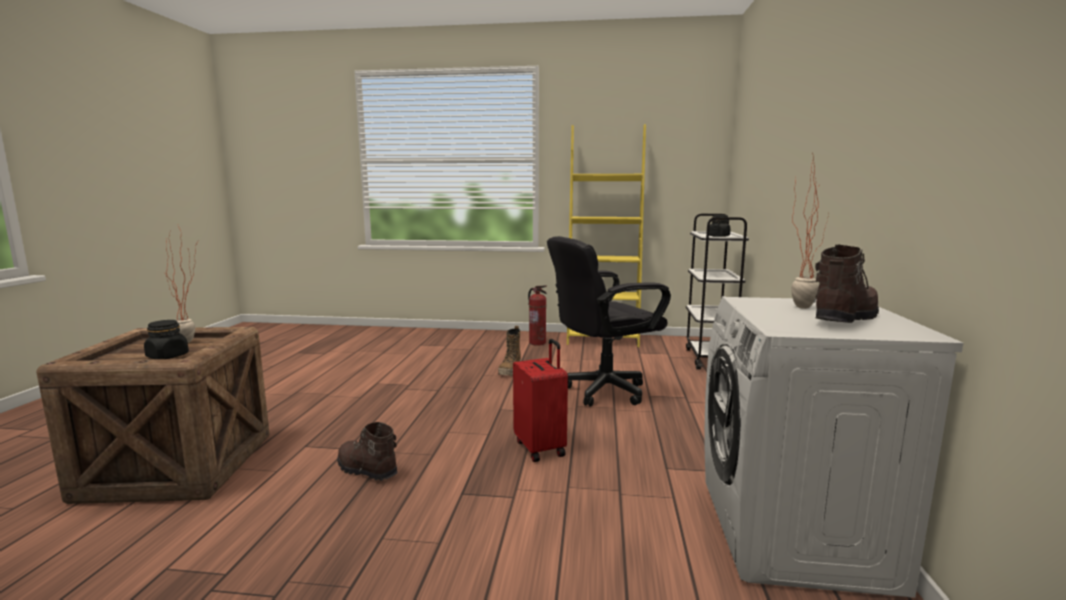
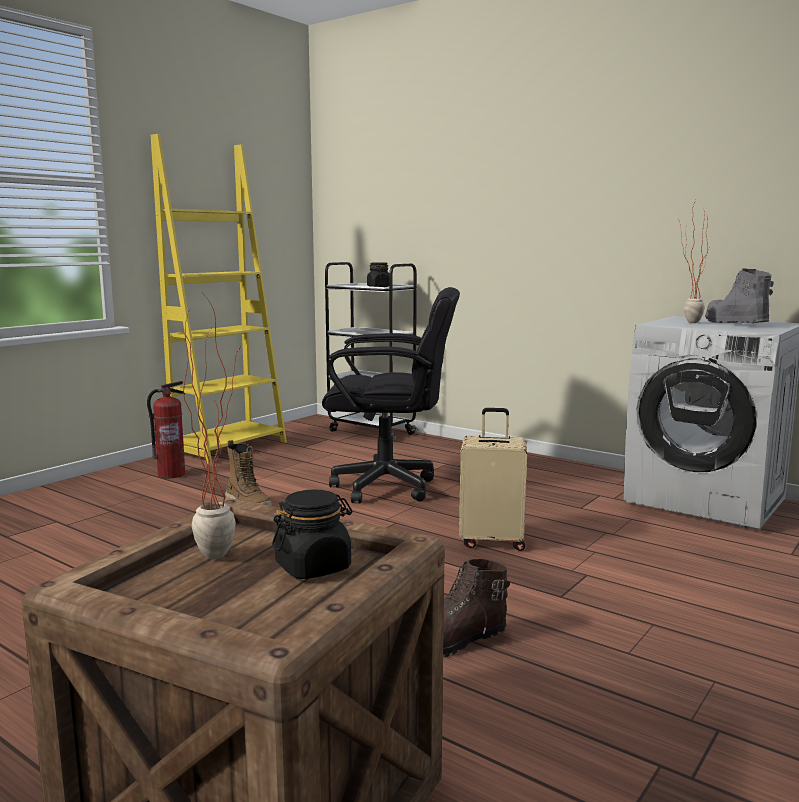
camera: 60 degrees left, 0 degrees up
(541, 448) = (492, 541): red suitcase -> beige suitcase
(601, 393) = (391, 487): black office chair -> black office chair turned 90 degrees counterclockwise
(843, 318) = (734, 323): brown boot -> grey boot

